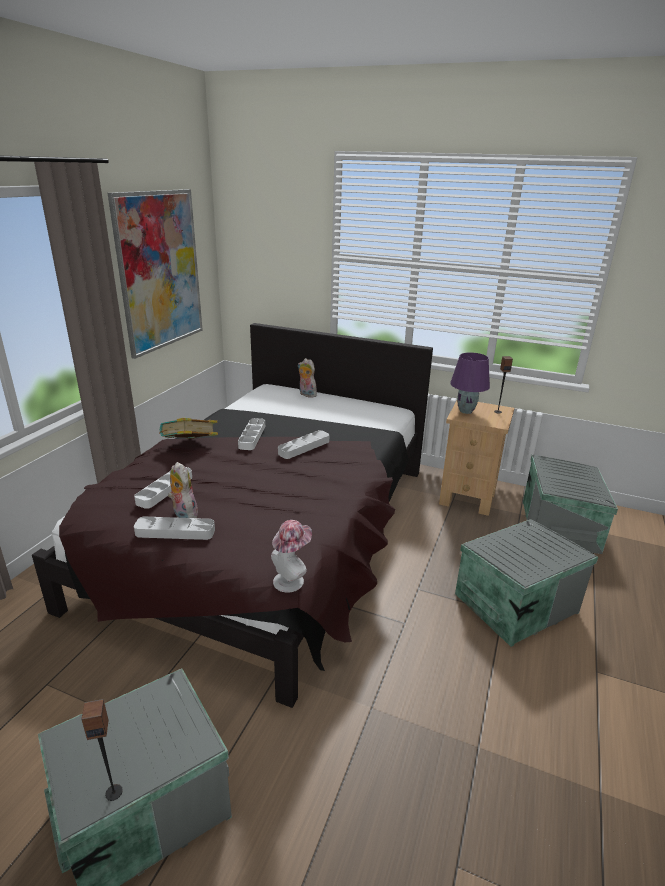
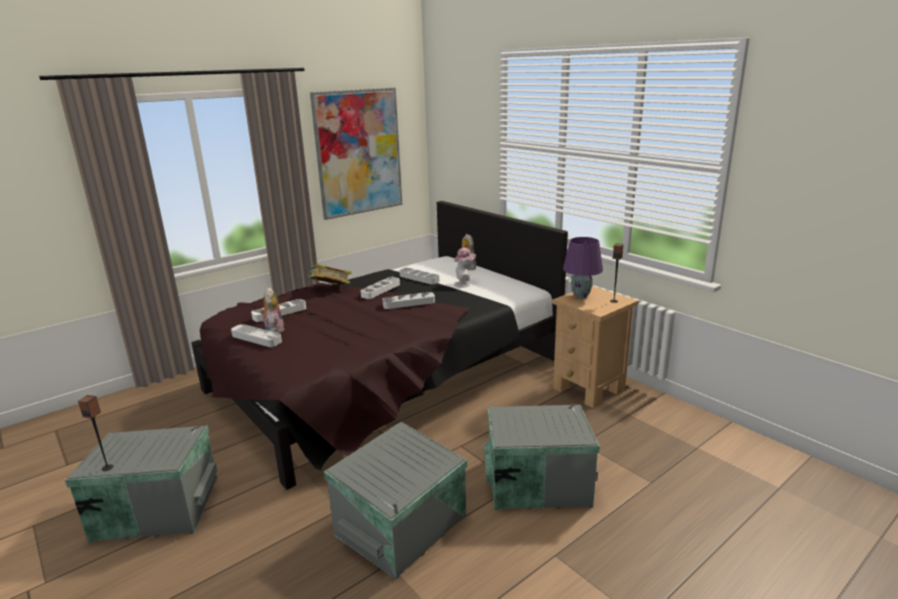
camera: 30 degrees right, 5 degrees down
(272, 415) = (419, 278): none -> grey tray
(291, 579) = (291, 382): hat -> hat (464, 284)
(560, 526) = (663, 435): grey storage box -> grey storage box (403, 525)

